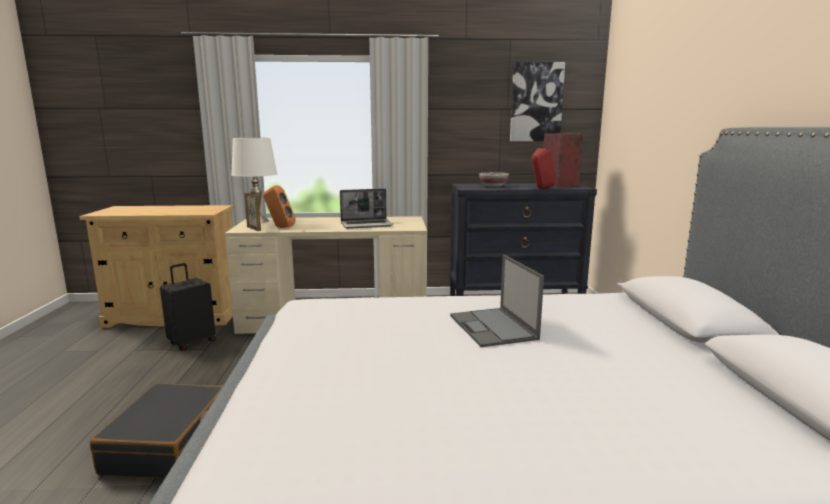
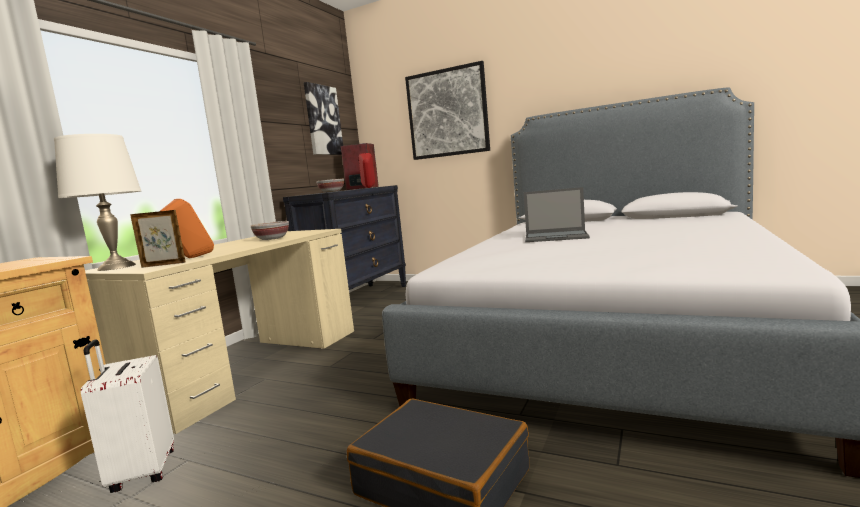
camera: 60 degrees left, 5 degrees down
(192, 342) = (141, 473): black suitcase -> white suitcase
(367, 225) = (272, 238): laptop -> bowl
(667, 102) = (447, 113): none -> picture

